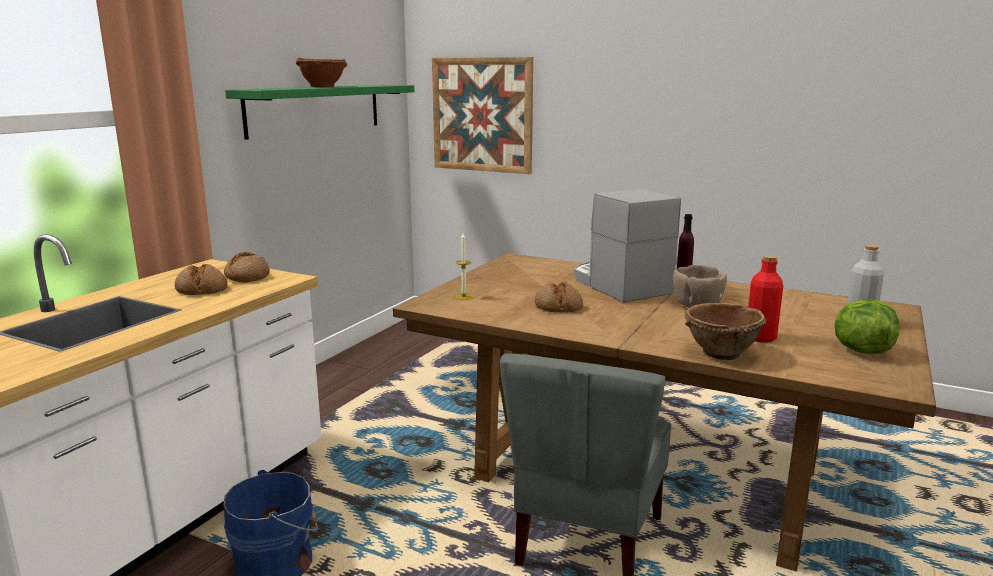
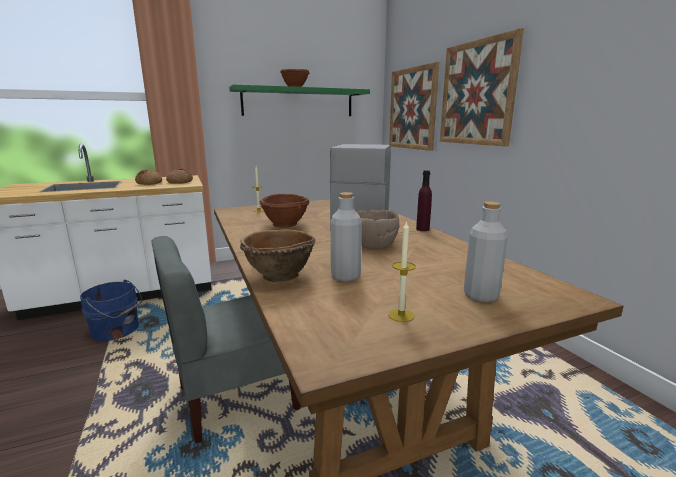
camera: 40 degrees right, 0 degrees up
(558, 306) = (286, 225): bread -> brown bowl
(606, 104) = (476, 93): none -> picture
(760, 338) = (345, 276): red bottle -> grey bottle
(861, 350) = (401, 315): lettuce -> candle

